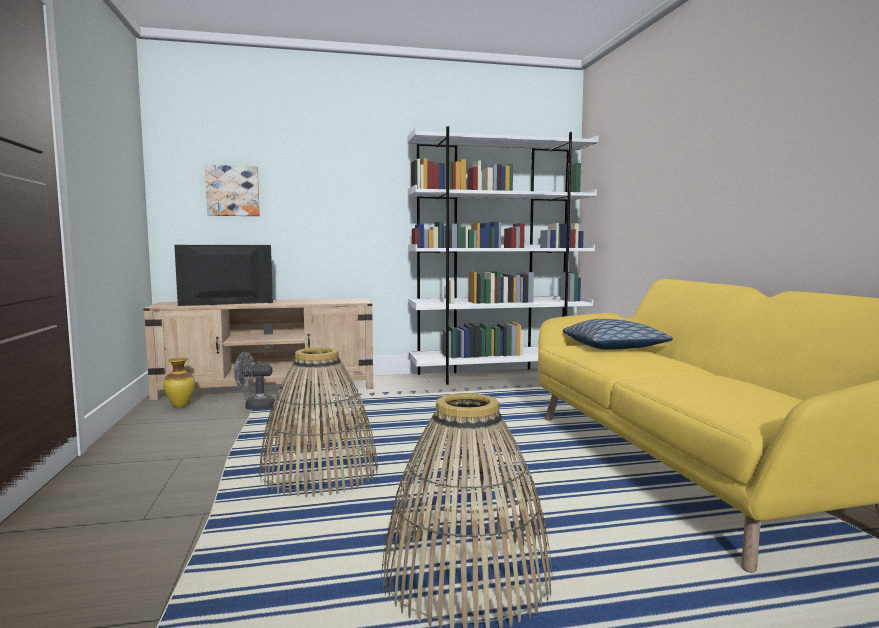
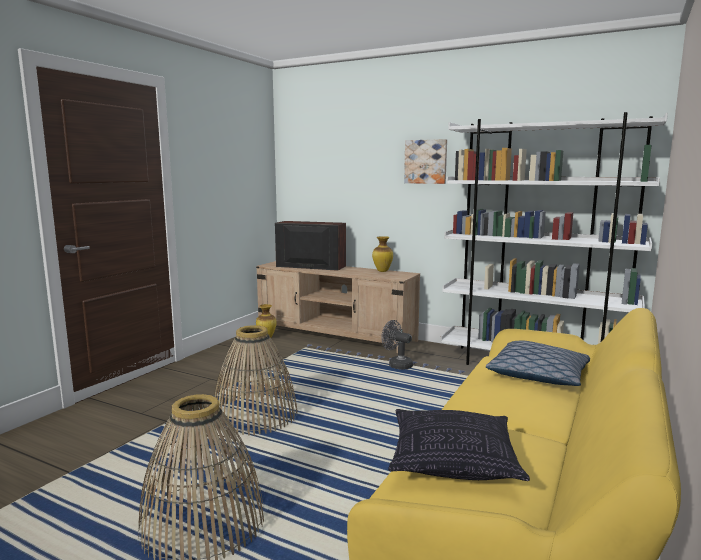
camera: 40 degrees right, 5 degrees up
(233, 191) = (326, 179): picture -> picture (426, 161)
(255, 406) = (302, 350): grey fan -> grey fan (397, 365)
(325, 299) = (382, 271): none -> vase
(715, 394) = (453, 461): none -> pillow

